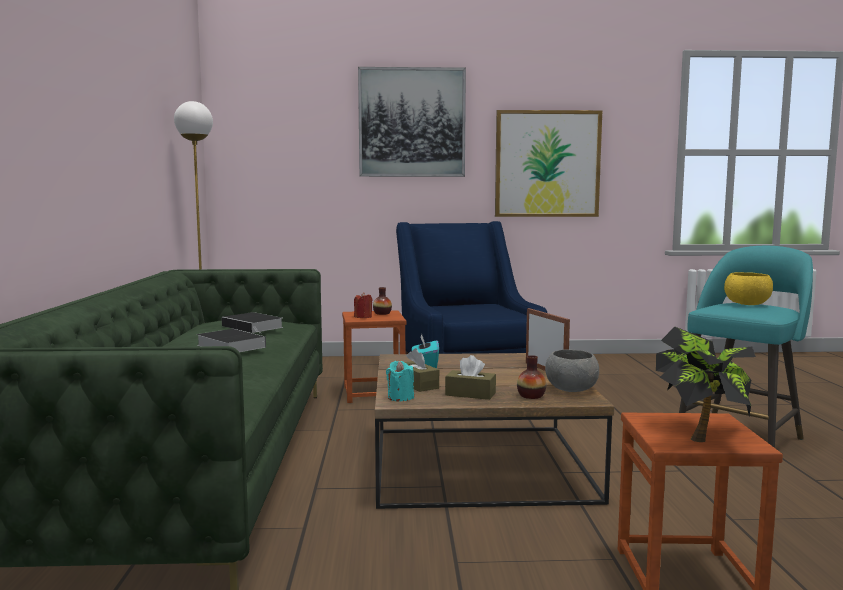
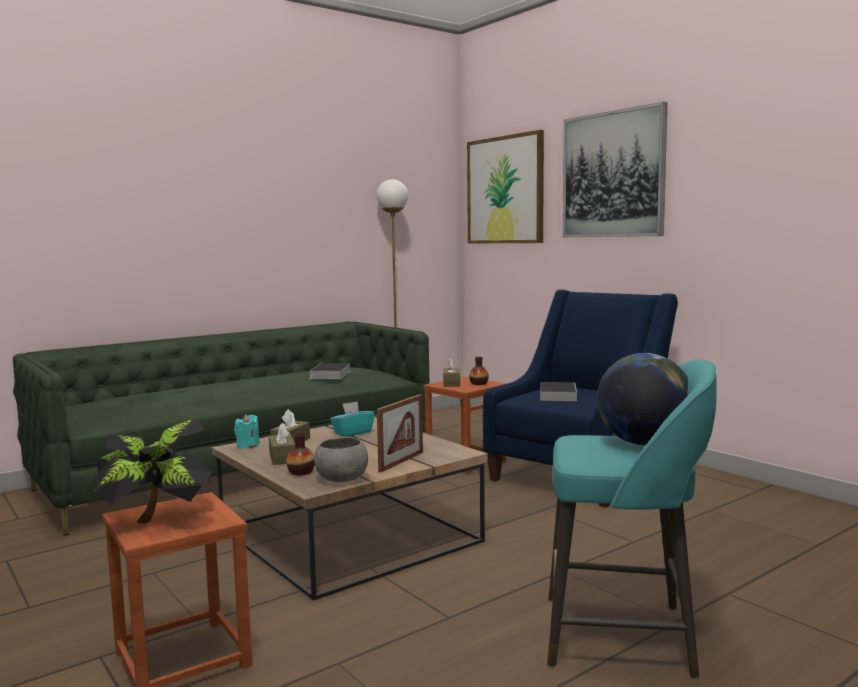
camera: 55 degrees right, 0 degrees up
(229, 346) = (262, 384): book -> book (557, 395)
(363, 317) = (451, 383): red candle -> brown tissue box
(547, 164) = (763, 217): picture -> picture (505, 190)
(746, 304) = (643, 443): yellow bowl -> globe

